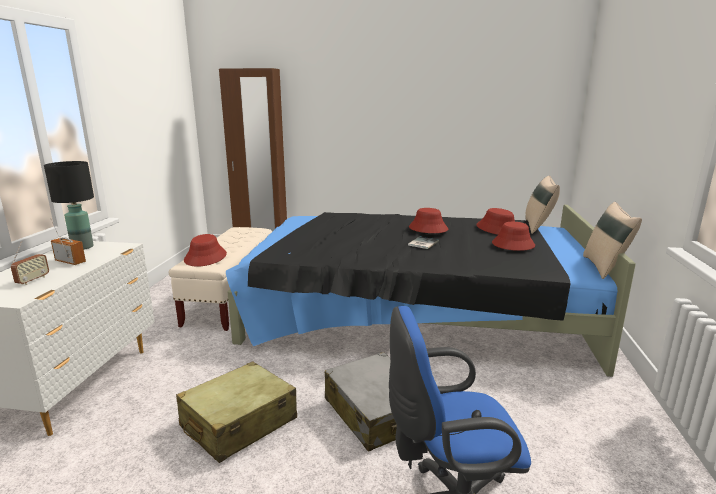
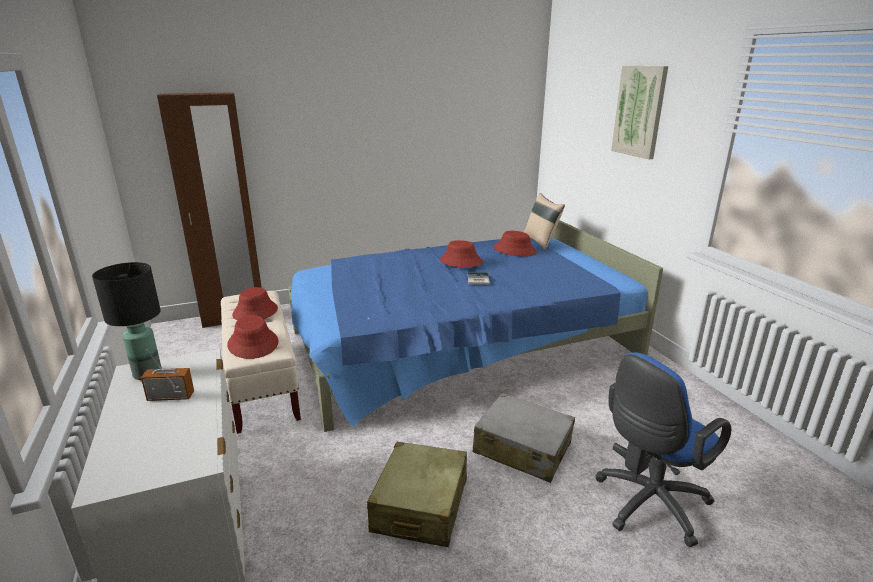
camera: 30 degrees left, 5 degrees up
(33, 280) = (169, 434): radio -> none
(412, 311) = (459, 345): black bed -> blue bed
(513, 244) = (545, 265): red hat -> red hat (255, 312)
(605, 268) = (625, 273): beige pillow -> none
(651, 77) = (639, 111): none -> picture

